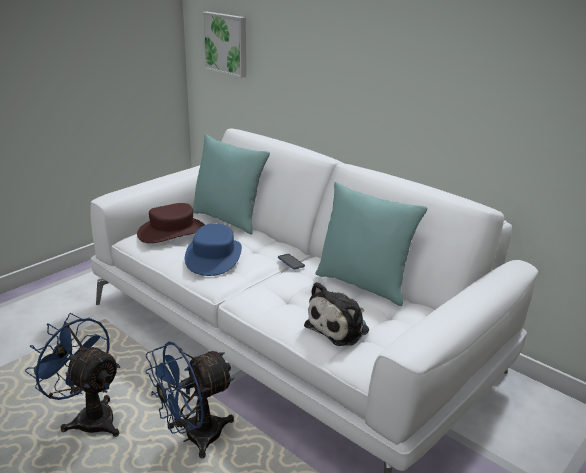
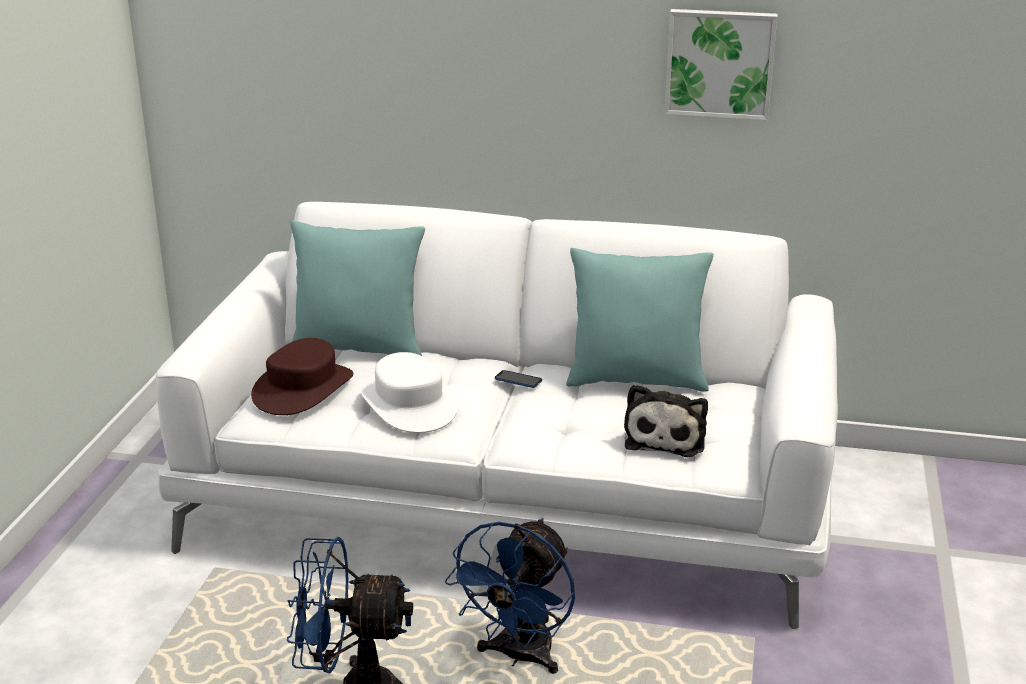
camera: 30 degrees left, 0 degrees up
(214, 257) = (409, 404): blue hat -> white hat
(226, 44) = (244, 63): picture -> picture (720, 63)

